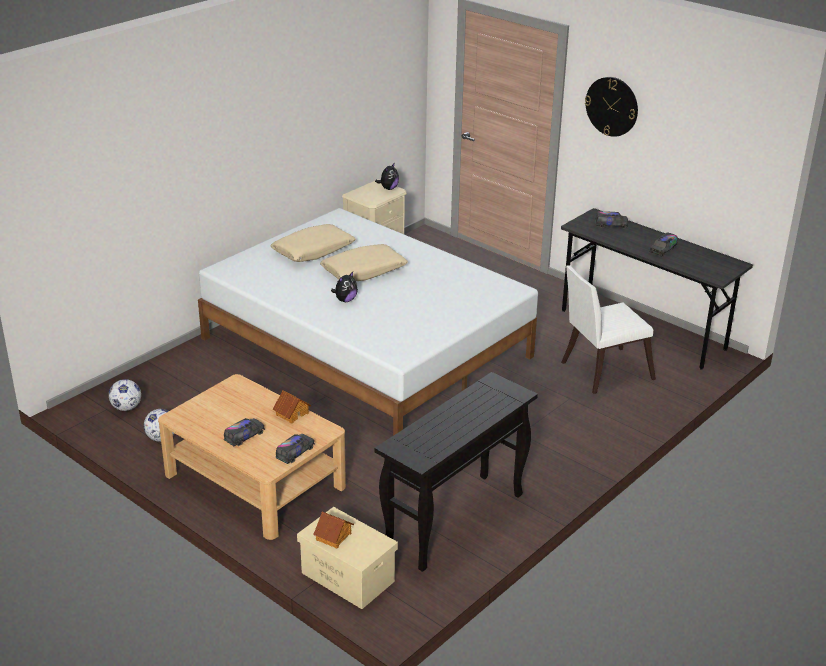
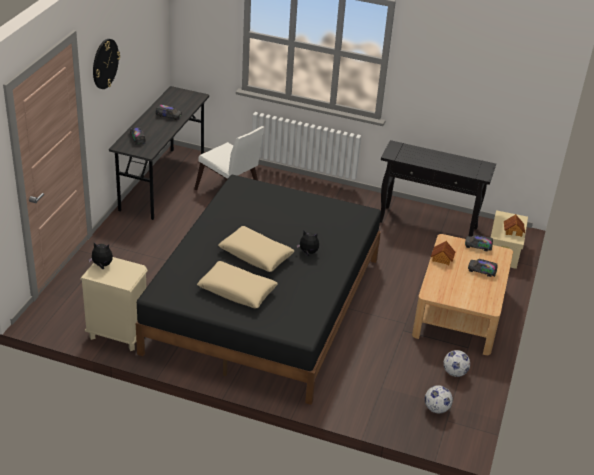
camera: 115 degrees left, 5 degrees up
(366, 347) = (264, 304): white bed -> black bed

